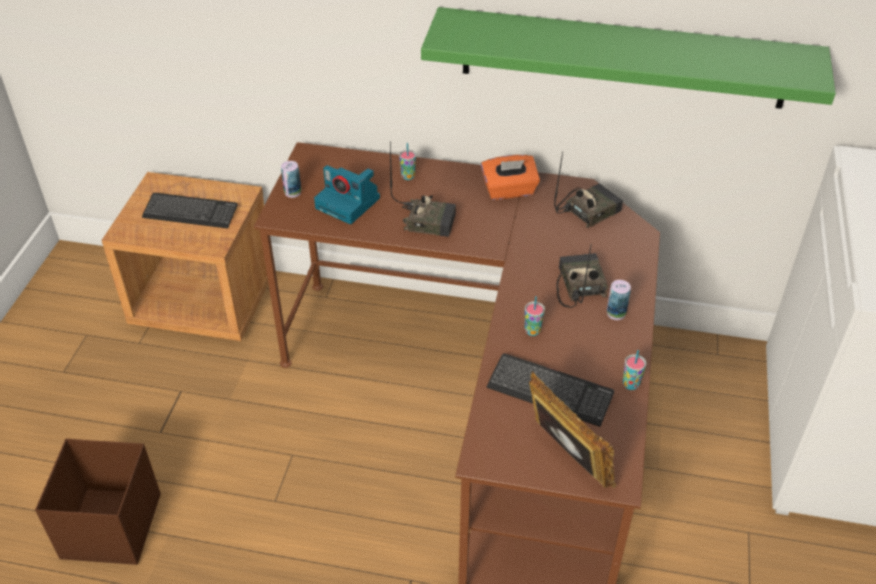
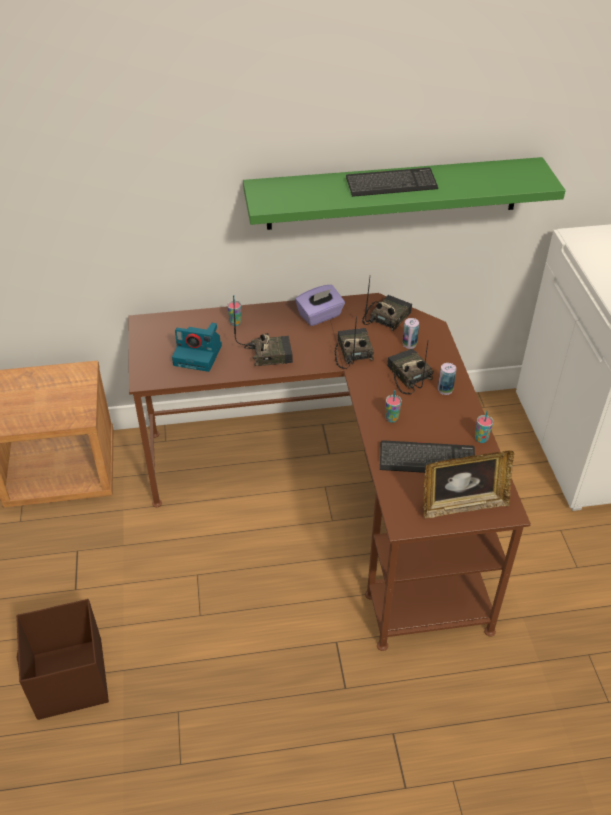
camera: 20 degrees left, 0 degrees up
(190, 212) = (46, 396): keyboard -> keyboard (391, 184)
(292, 192) = (147, 357): can -> can (409, 344)
(509, 191) = (320, 316): orange tissue box -> purple tissue box
(525, 241) = (352, 352): none -> radio
(566, 458) = (463, 505): picture frame -> picture frame turned 135 degrees clockwise

